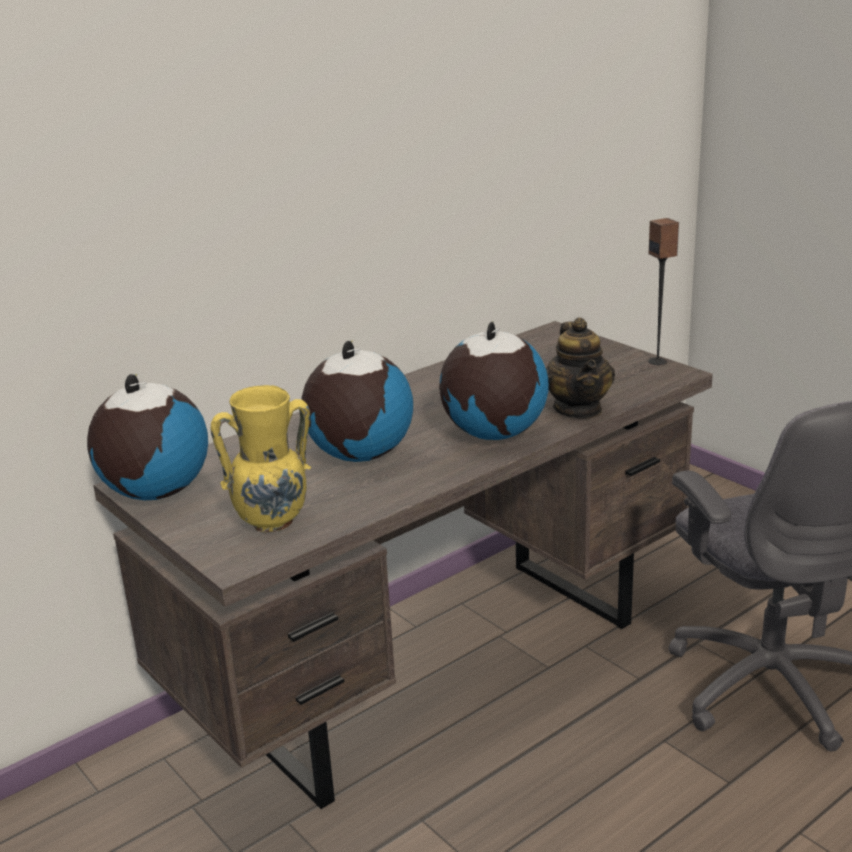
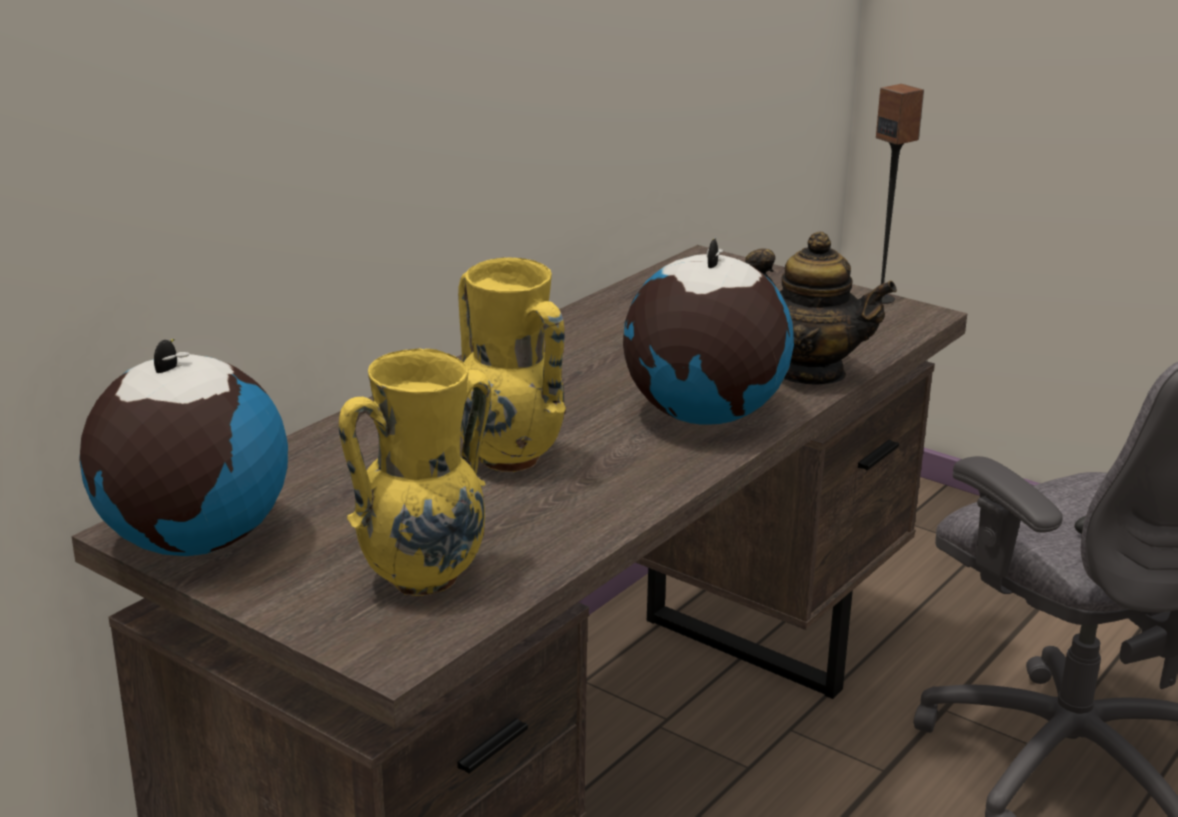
camera: 15 degrees left, 0 degrees up
(359, 455) = (510, 460): globe -> yellow vase
(578, 409) = (808, 372): teapot -> teapot turned 45 degrees counterclockwise

